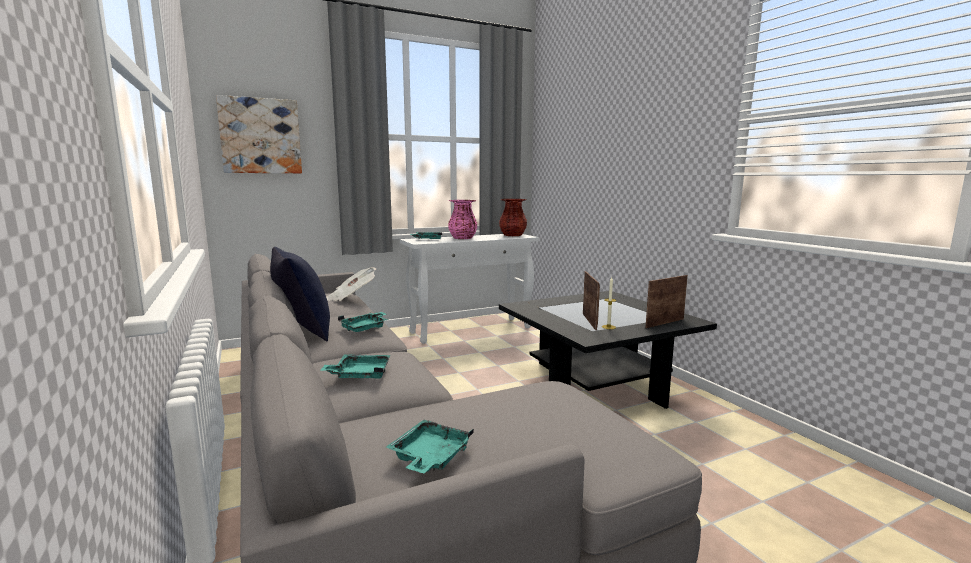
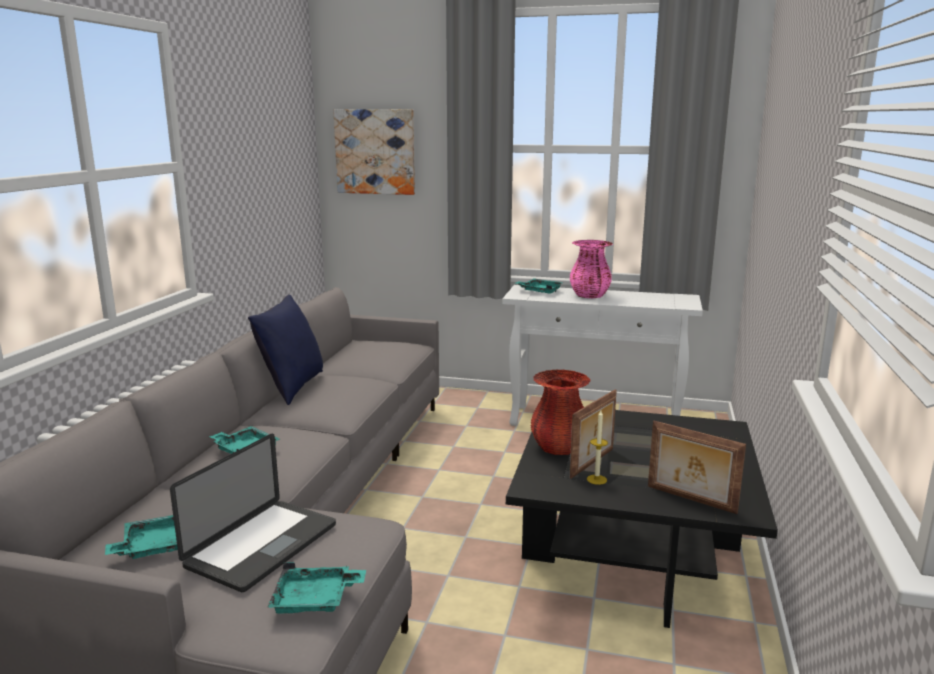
camera: 40 degrees right, 5 degrees up
(351, 297) = (402, 354): newspaper -> none
(365, 328) = (337, 399): turquoise tray -> turquoise tray (315, 600)
(513, 235) = (673, 300): red vase -> red vase (559, 448)
(514, 421) = (262, 546): none -> laptop
(664, 323) = (690, 500): picture frame -> picture frame turned 150 degrees counterclockwise

